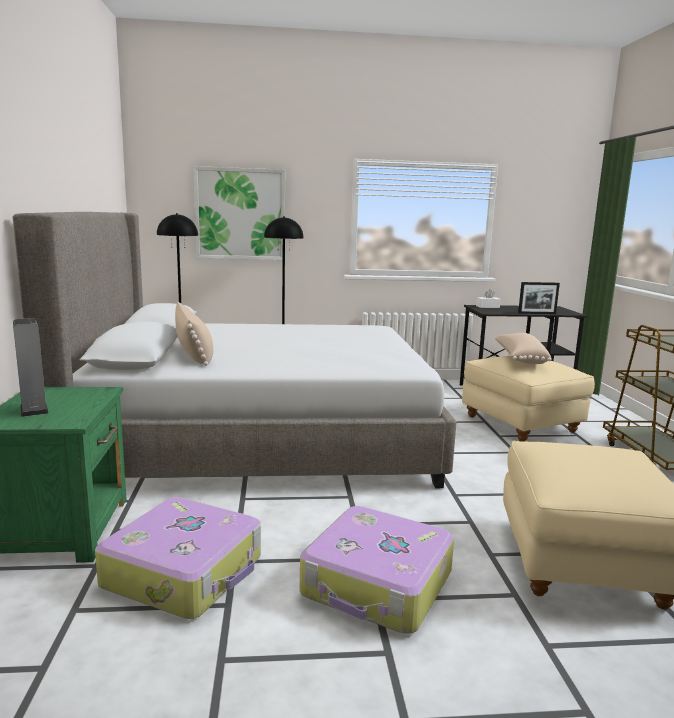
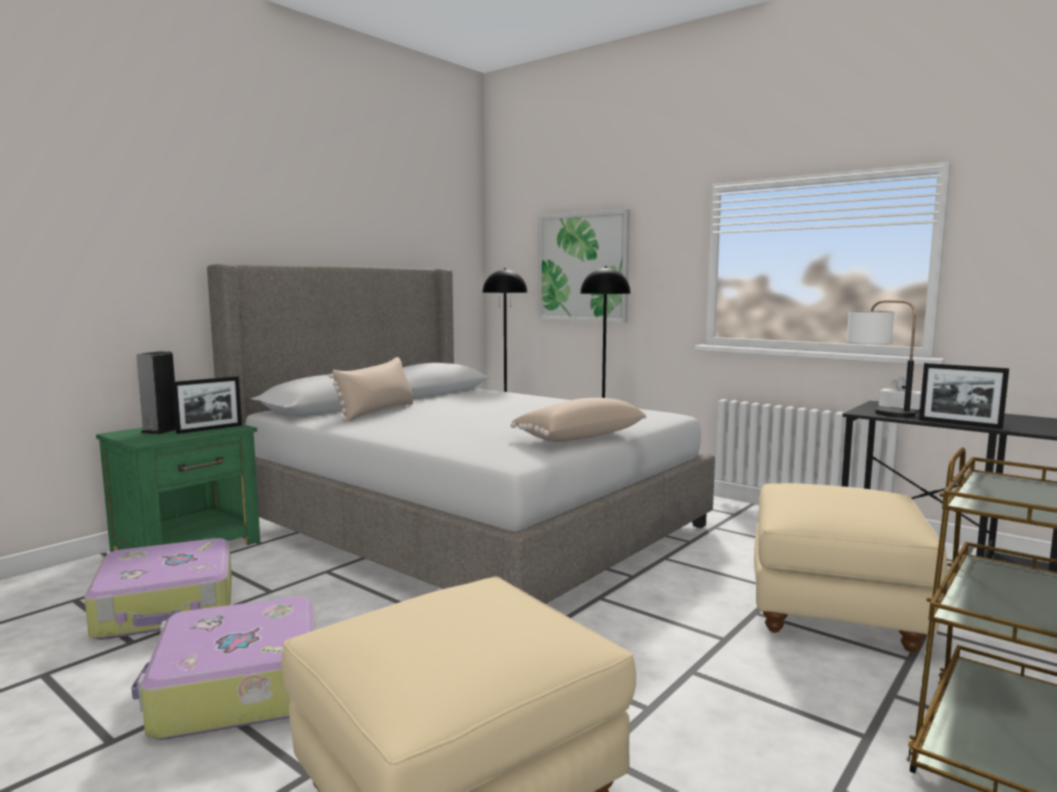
camera: 45 degrees right, 5 degrees down
(83, 397) = (209, 429): none -> picture frame
(490, 311) = (876, 411): none -> table lamp
(520, 359) = (835, 492): beige pillow -> beige pillow (579, 437)

